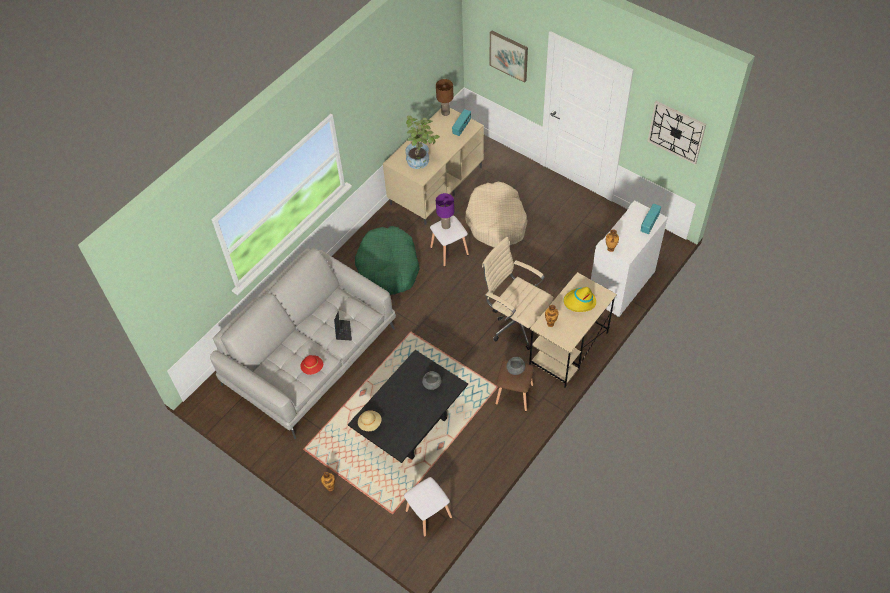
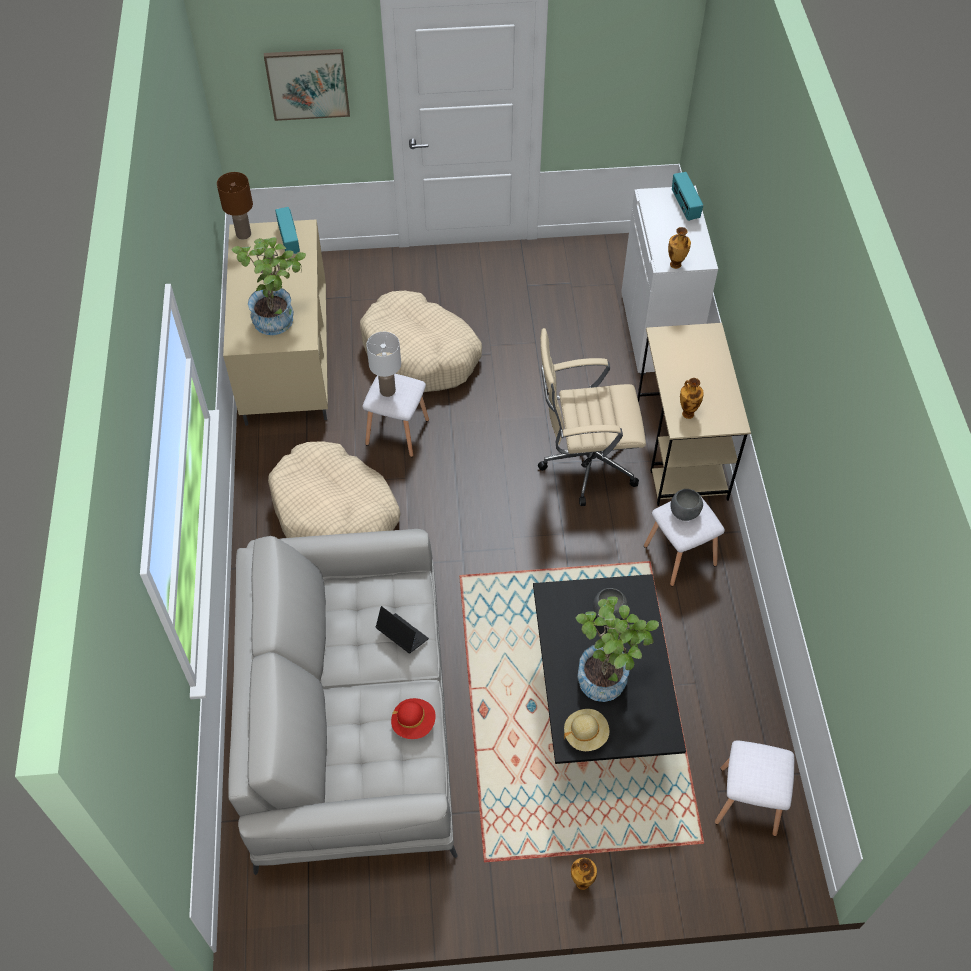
camera: 45 degrees left, 0 degrees up
(388, 267) = (335, 511): green dog bed -> beige dog bed
(403, 409) = (608, 676): none -> potted plant
(446, 226) = (388, 391): purple table lamp -> white table lamp
(513, 394) = (679, 556): brown stool -> white stool
(579, 302) = (691, 362): yellow hat -> none
(676, 132) = (637, 59): wall clock -> none

